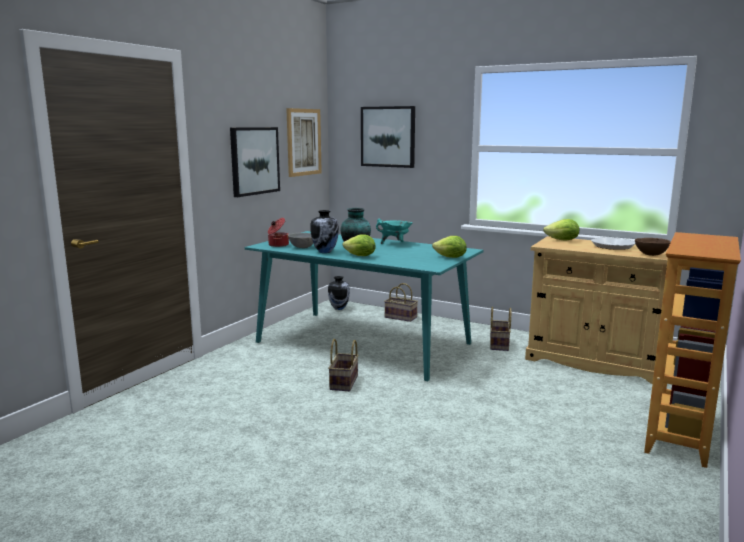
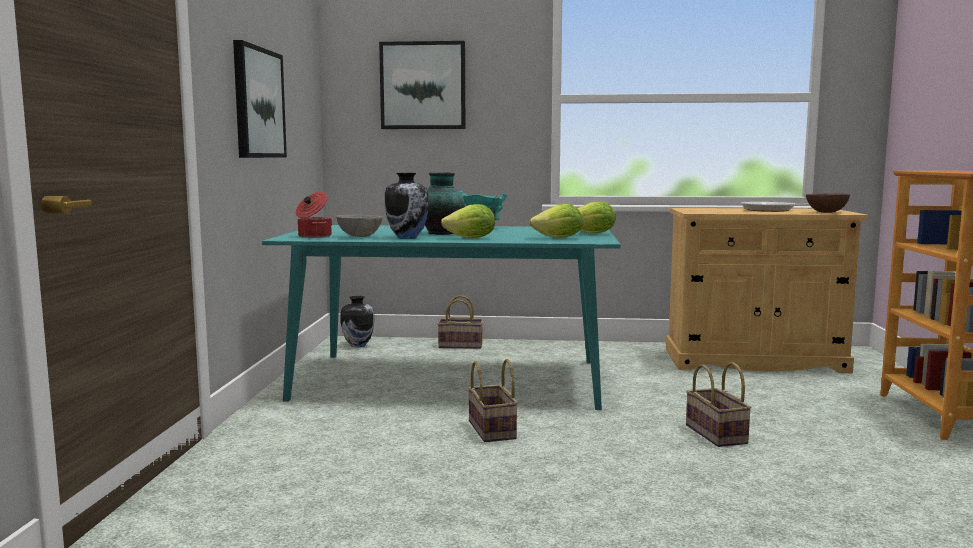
camera: 25 degrees left, 5 degrees down
(303, 142) = (301, 88): picture -> none
(500, 345) = (626, 359): basket -> basket (718, 435)
(562, 240) = (700, 209): lettuce -> lettuce (559, 238)

